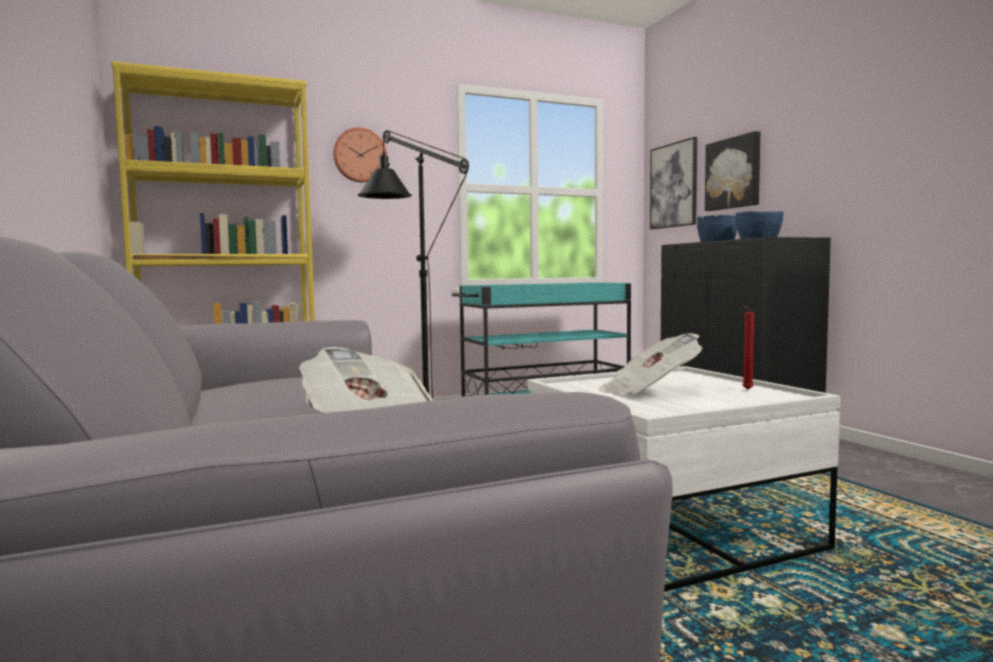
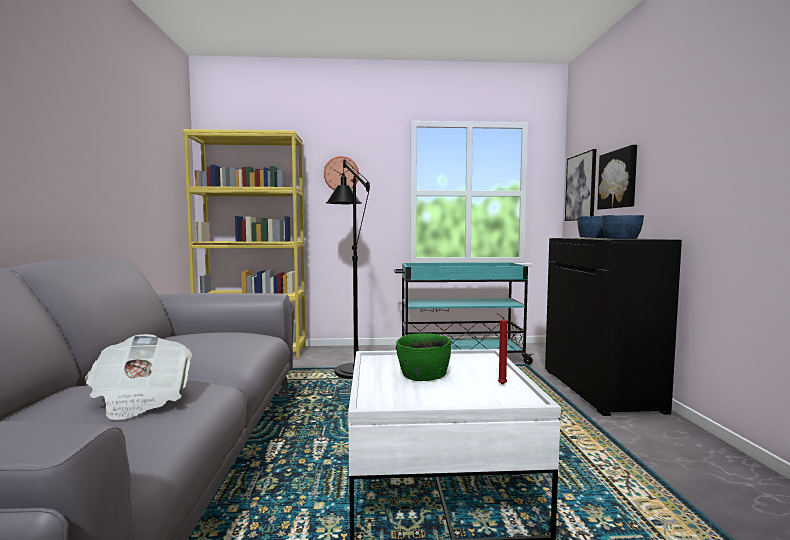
camera: 20 degrees right, 0 degrees up
(649, 391) = (422, 374): newspaper -> green bowl

